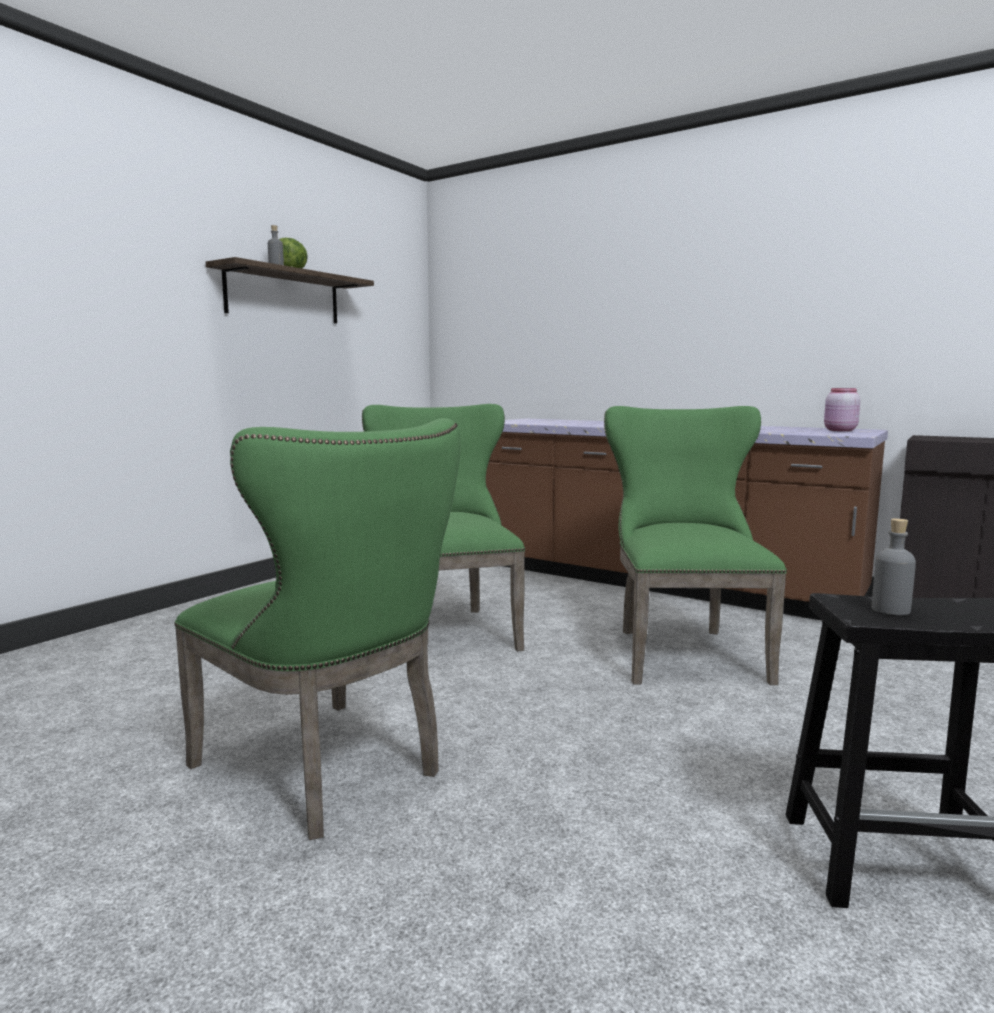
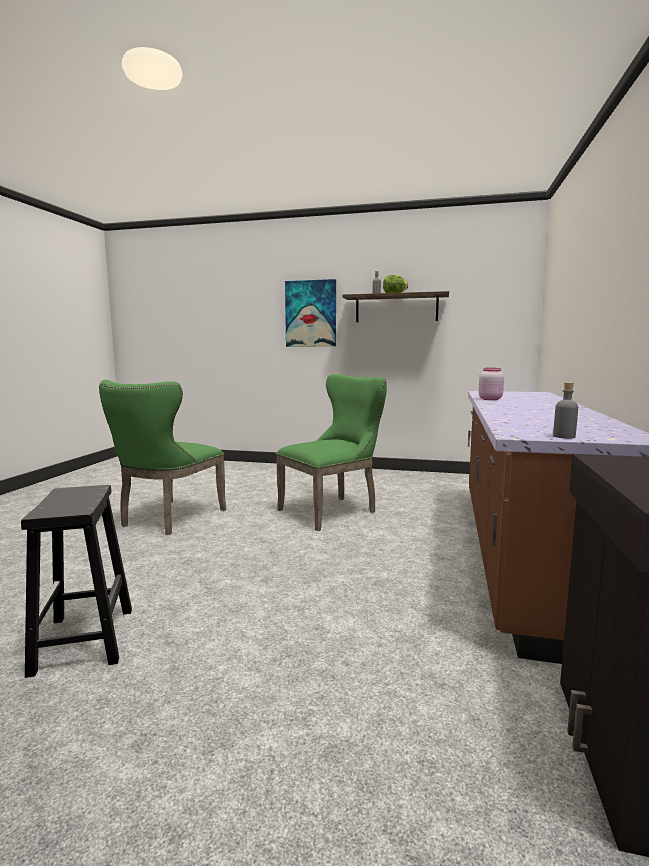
camera: 70 degrees right, 0 degrees up
(136, 284) = (311, 313): none -> picture
(682, 651) = (356, 573): green chair -> none
(839, 430) = (589, 433): pink jar -> pink jar (489, 399)
(890, 610) = (74, 495): grey bottle -> grey bottle (564, 436)

